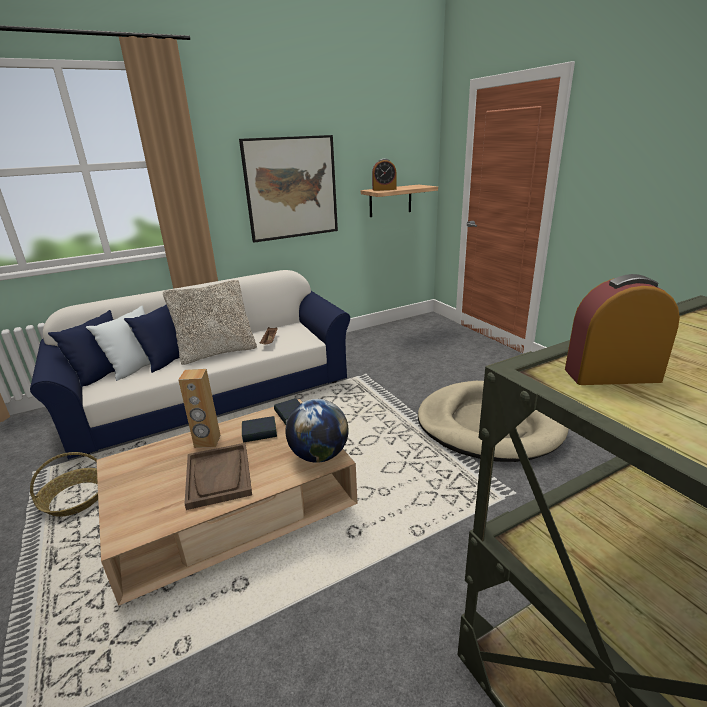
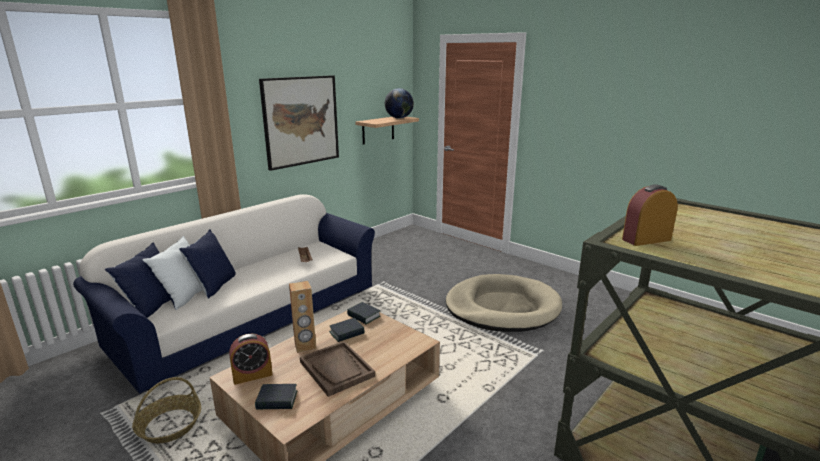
camera: 20 degrees left, 5 degrees down
(134, 502) = (277, 400): none -> book
(217, 351) = (259, 273): beige pillow -> none
(319, 455) = (408, 341): globe -> globe (399, 118)
(384, 189) = (377, 121): alarm clock -> alarm clock (252, 375)

